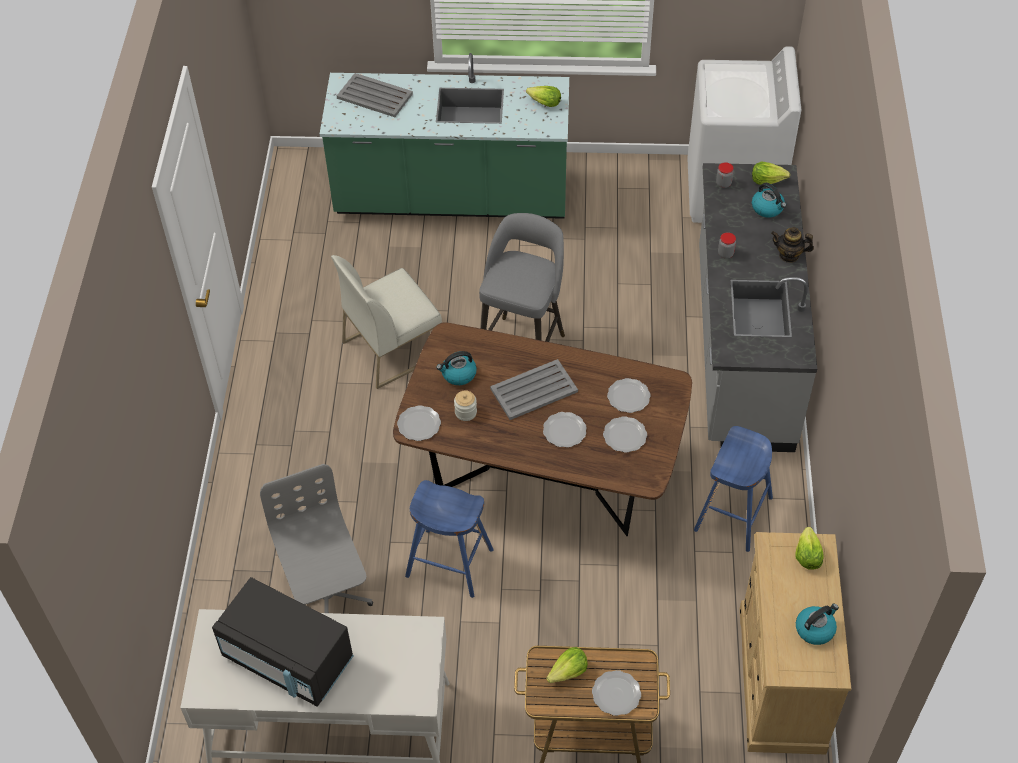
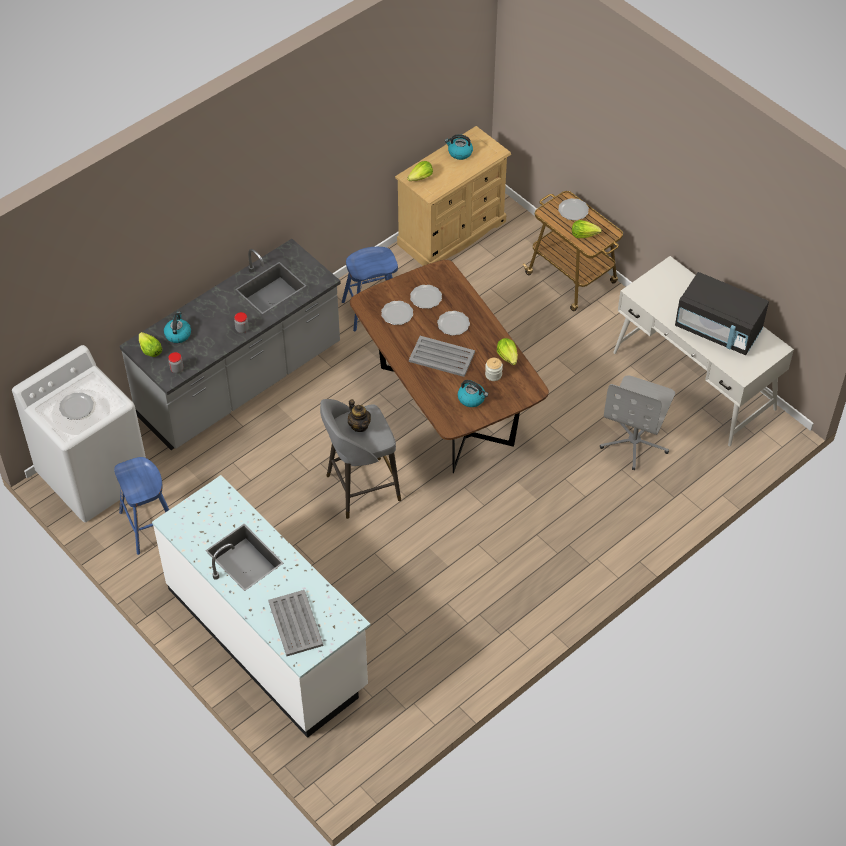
camera: 135 degrees left, 0 degrees up
(288, 659) = (718, 330): black microwave -> black microwave turned 135 degrees clockwise
(393, 348) = (438, 557): white chair -> none
(418, 424) = (526, 389): plate -> plate (76, 407)
(450, 563) = (549, 405): blue stool -> blue stool (150, 525)
(452, 198) = (268, 637): green counter -> white counter
(544, 103) = (196, 514): lettuce -> lettuce (508, 356)
(789, 255) = (211, 300): teapot -> teapot (359, 425)

